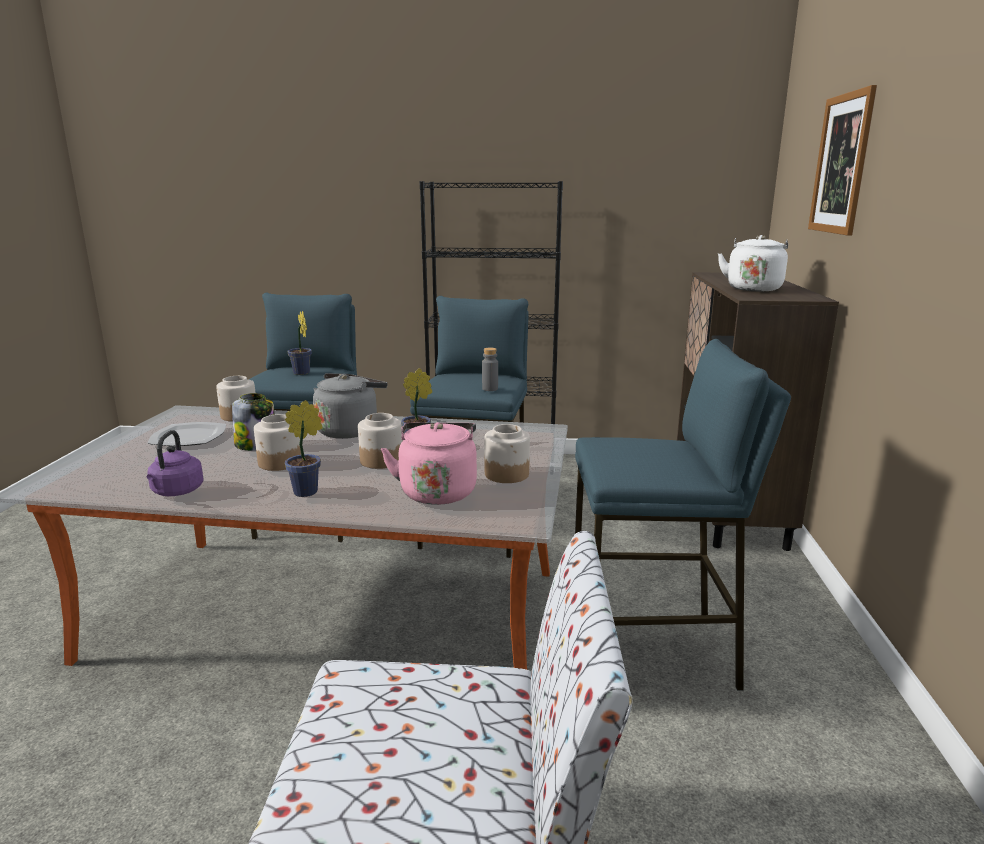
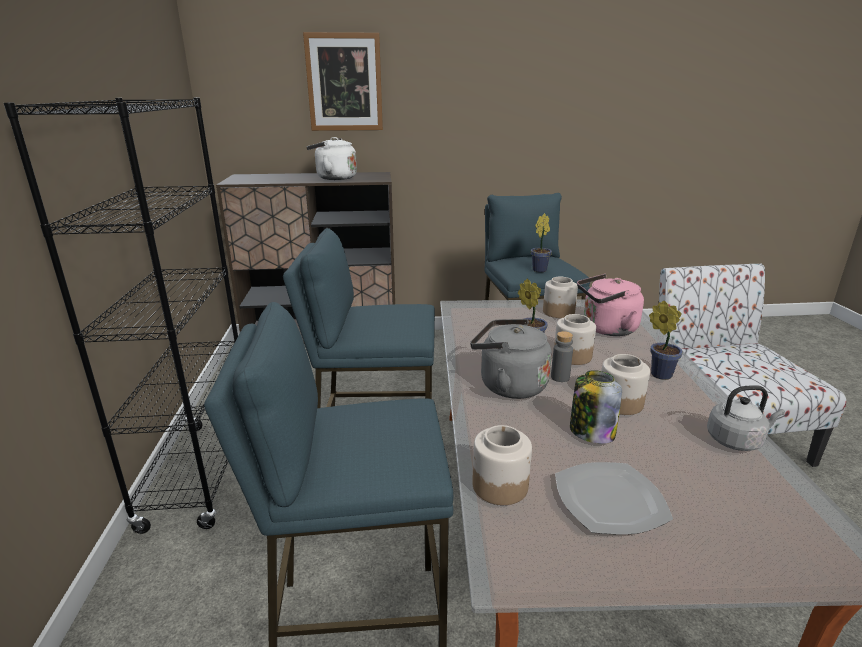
camera: 100 degrees left, 5 degrees up
(176, 492) = (736, 440): purple kettle -> grey kettle
(302, 373) = (367, 430): potted plant -> potted plant (540, 269)
(490, 389) = (412, 308): grey bottle -> grey bottle (560, 377)

